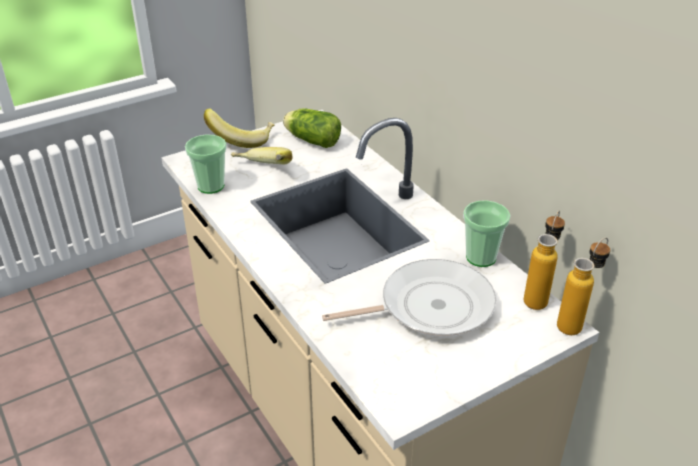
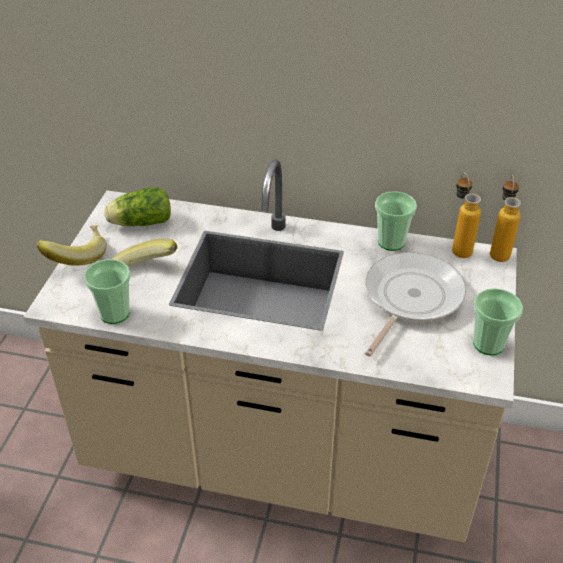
camera: 45 degrees left, 5 degrees up
(442, 384) = (488, 344): none -> cup

